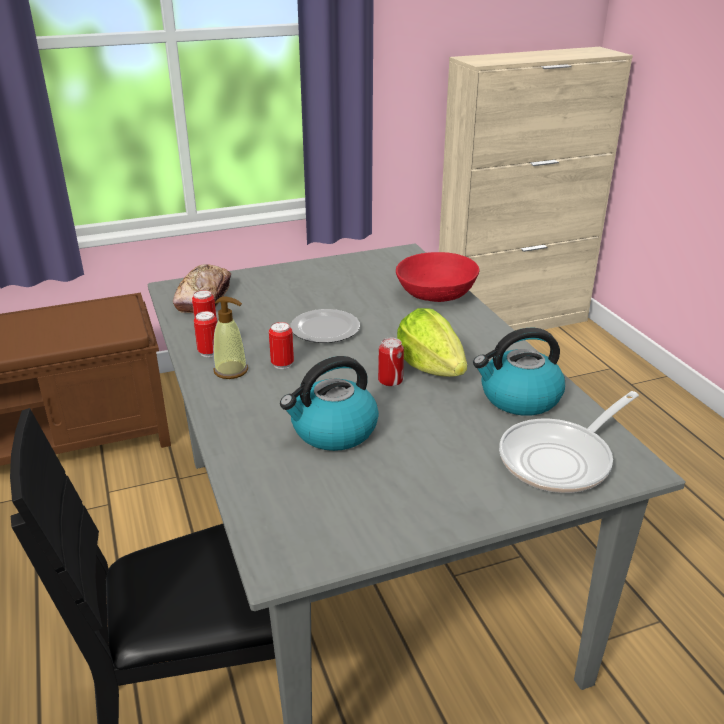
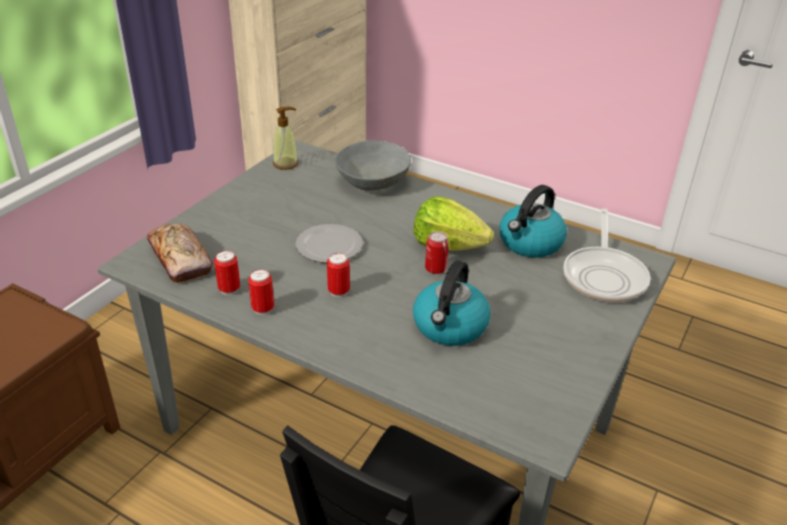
camera: 40 degrees left, 5 degrees up
(231, 370) = (305, 316): soap dispenser -> soap dispenser (286, 164)
(436, 295) = (372, 182): red bowl -> grey bowl

